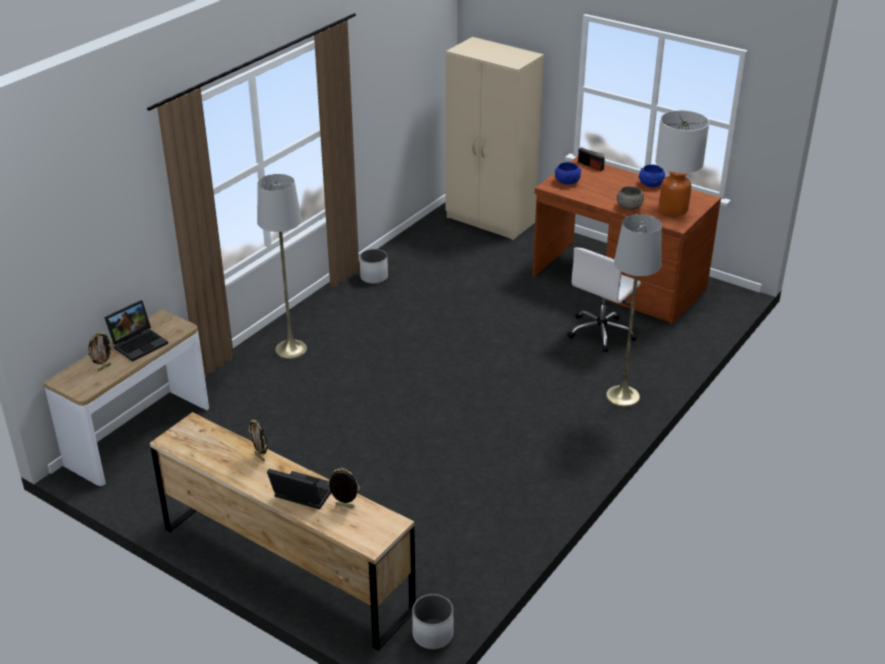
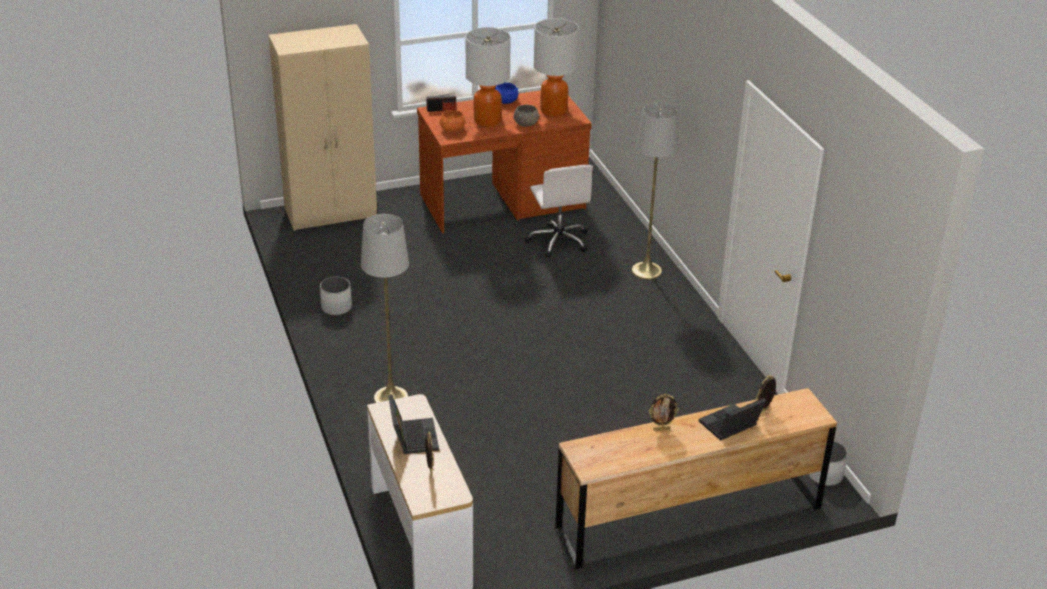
camera: 55 degrees left, 0 degrees up
(567, 181) = (452, 129): blue bowl -> orange bowl
(605, 190) = (487, 121): none -> table lamp

